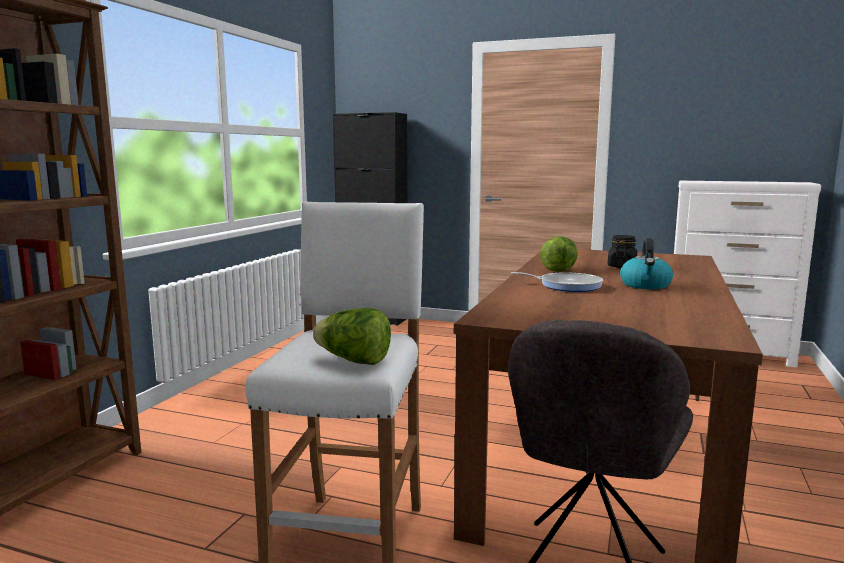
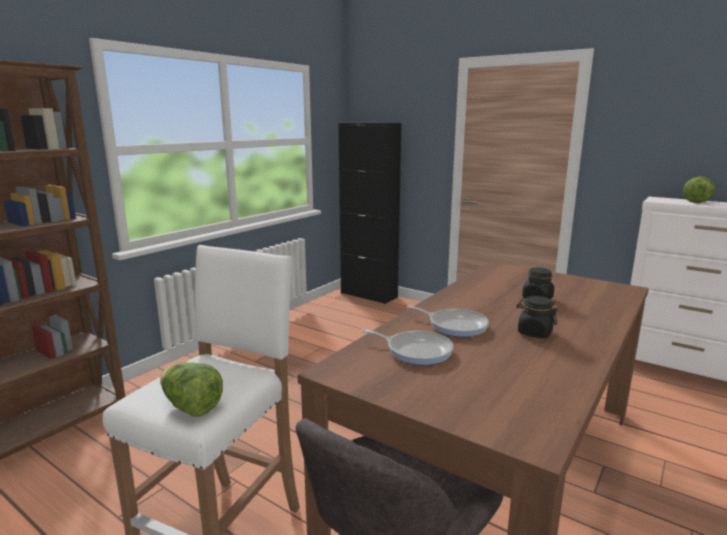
camera: 15 degrees right, 5 degrees up
(551, 302) = (416, 351): none -> frying pan
(559, 269) = (471, 298): lettuce -> lettuce (696, 201)
(645, 285) = (534, 333): kettle -> black jar

